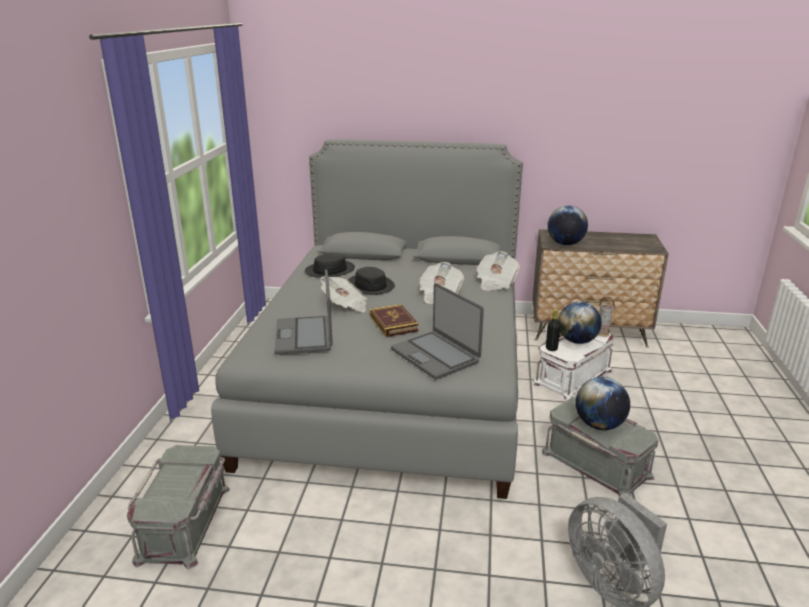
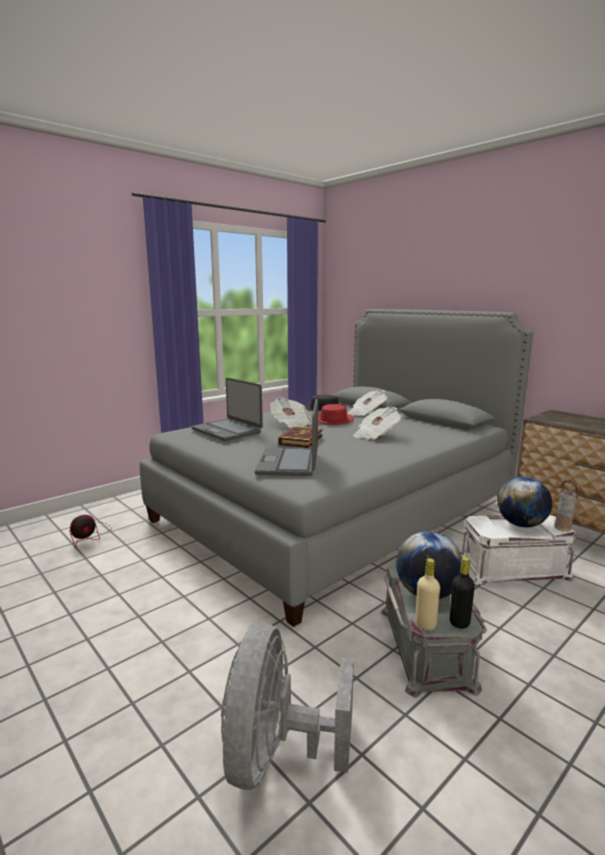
camera: 40 degrees right, 10 degrees down
(185, 523) = (89, 536): grey storage box -> fan
(305, 336) = (227, 431): laptop -> laptop turned 75 degrees counterclockwise
(370, 285) = (333, 419): black hat -> red hat
(495, 283) = (444, 439): newspaper -> newspaper (366, 413)
(551, 348) = (479, 520): black bottle -> black bottle (459, 622)
(565, 244) = (557, 421): globe -> none
(629, 447) = (425, 624): none -> beige bottle

